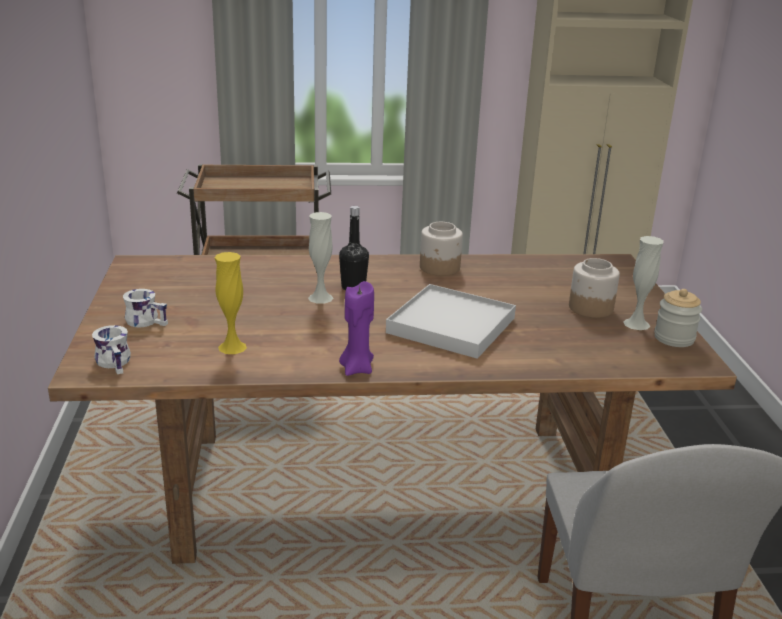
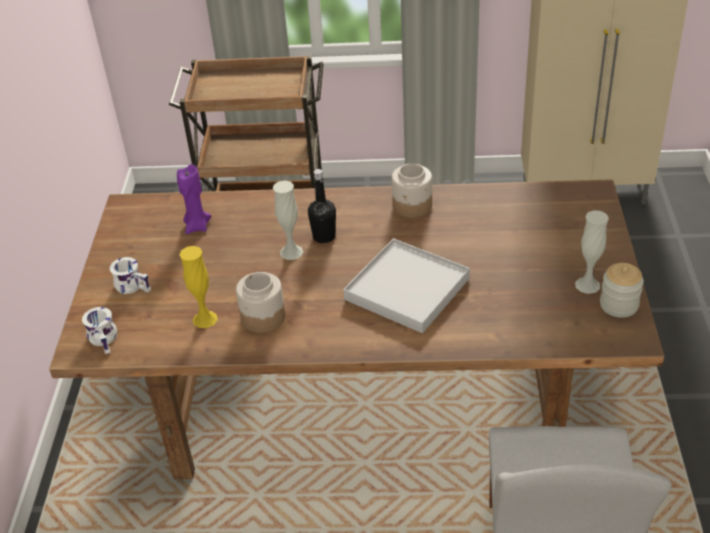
camera: 10 degrees right, 15 degrees up
(357, 369) = (311, 346): purple candle -> purple candle (197, 226)
(590, 308) = (547, 262): jar -> jar (262, 317)

